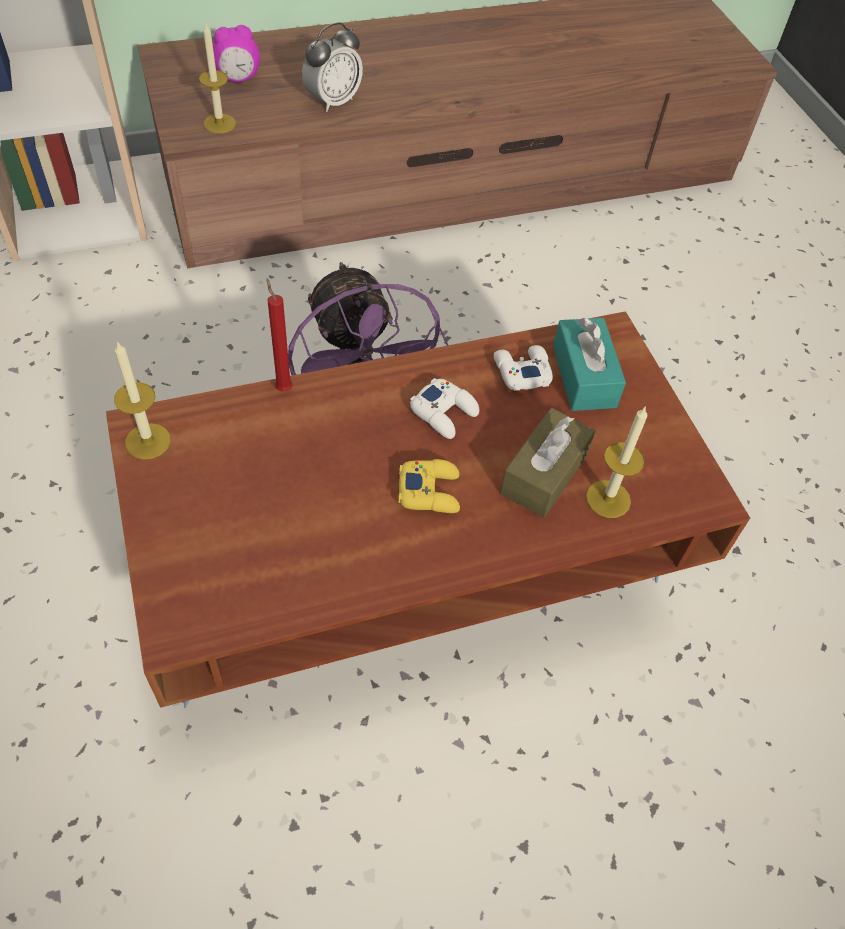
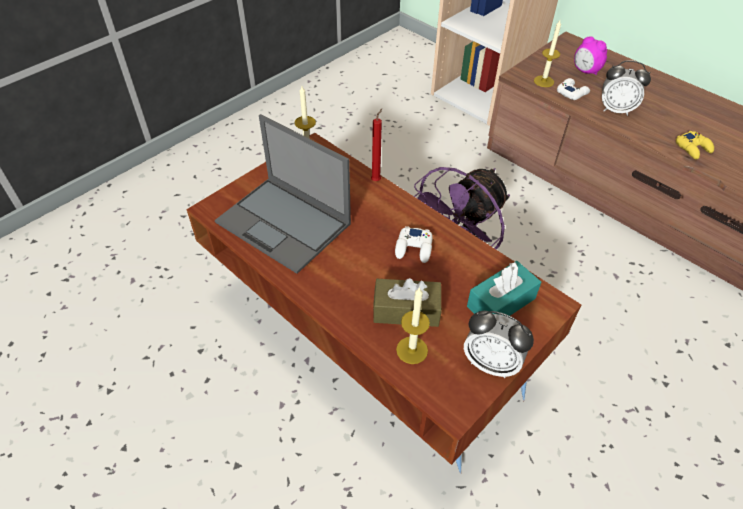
camera: 65 degrees right, 5 degrees down
(289, 541) = (285, 223): none -> laptop
(430, 491) = (354, 264): yellow game controller -> yellow game controller (693, 148)
(521, 371) = (476, 270): white game controller -> white game controller (572, 93)
(664, 433) = (491, 363): none -> alarm clock

